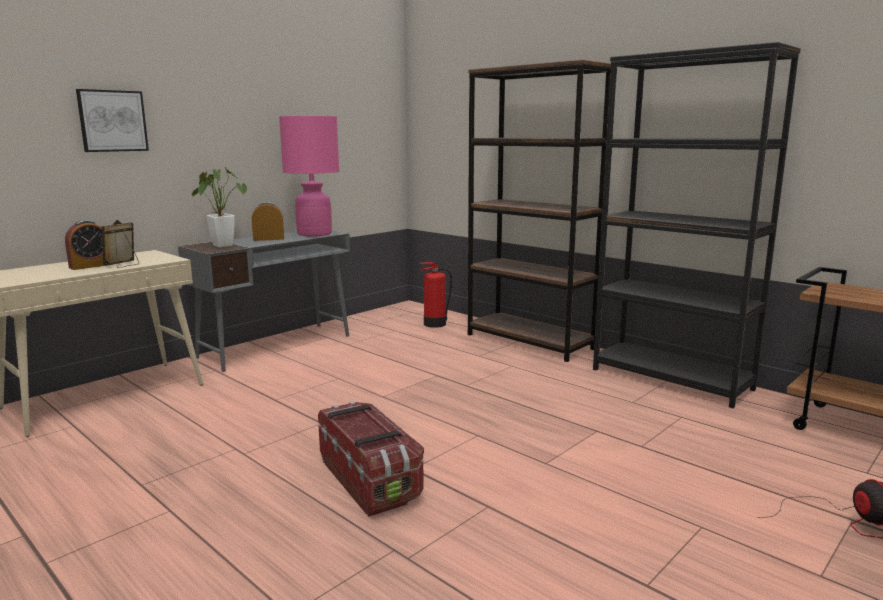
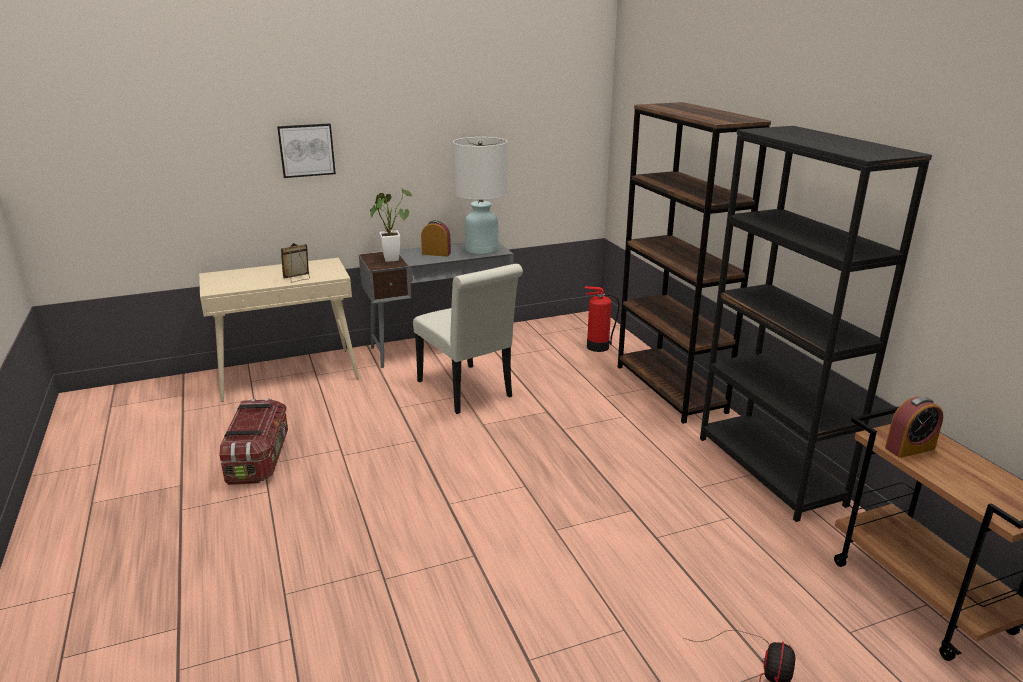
camera: 25 degrees right, 10 degrees up
(91, 266) = (277, 276): alarm clock -> alarm clock (909, 448)
(314, 234) = (481, 250): pink table lamp -> white table lamp
(340, 374) = (468, 392): none -> white chair
(369, 479) = (410, 505): storage box -> storage box (259, 458)

